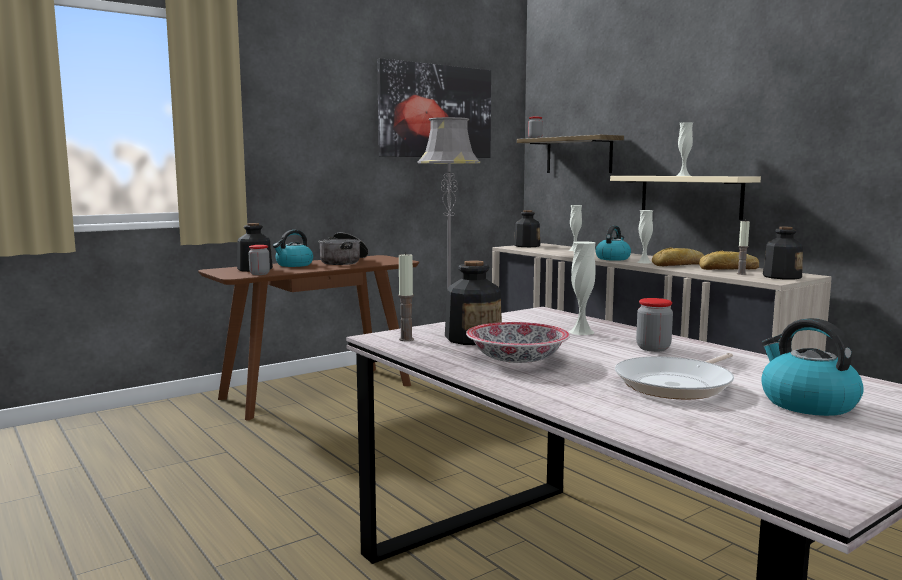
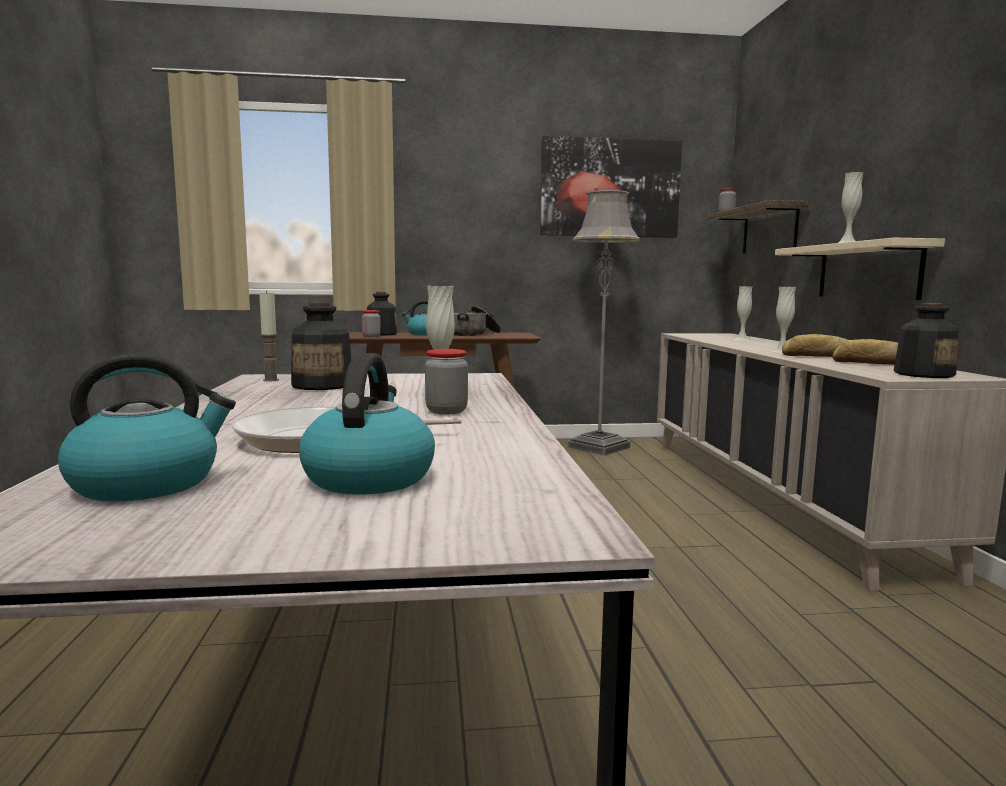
camera: 30 degrees right, 0 degrees up
(516, 360) = (281, 402): bowl -> none
(526, 246) = (701, 334): bottle -> none
(613, 258) = (756, 347): kettle -> kettle (148, 483)
(741, 274) = (872, 368): candle -> none

